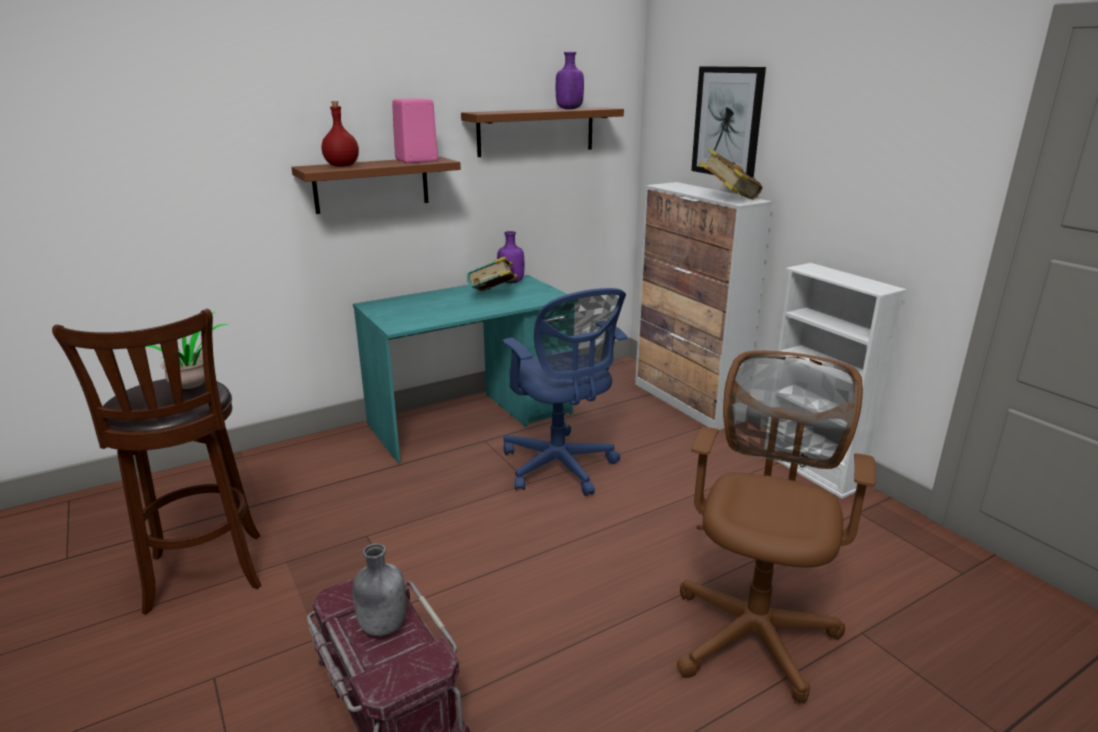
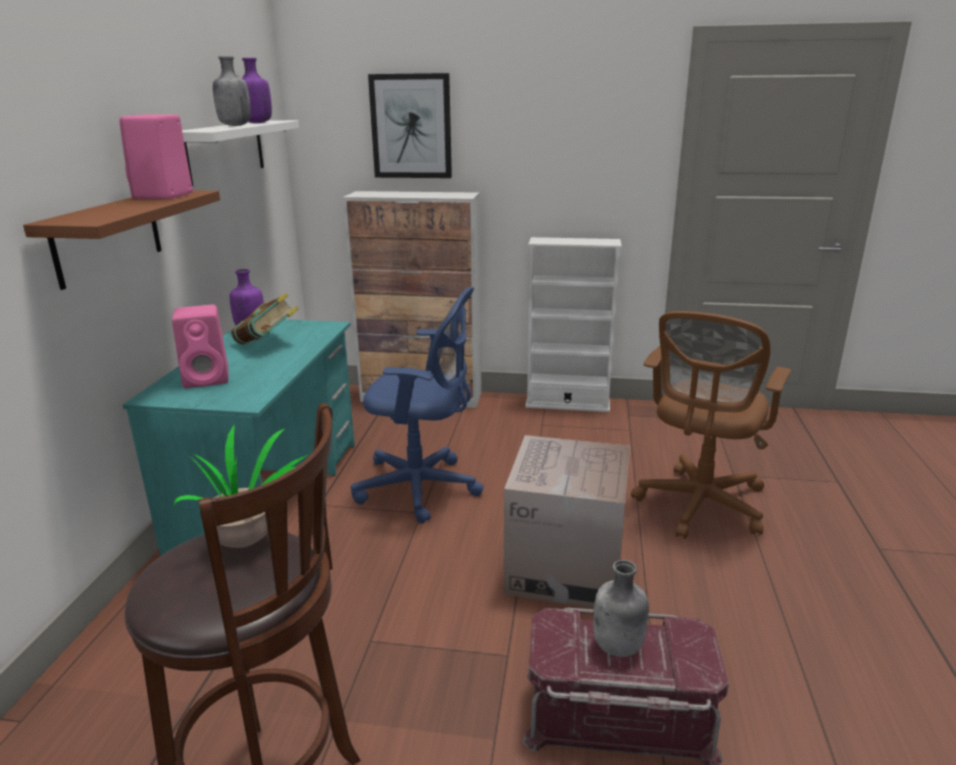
camera: 50 degrees left, 0 degrees up
(342, 166) = (101, 213): red bottle -> none
(415, 305) = (208, 379): none -> pink speaker
(534, 110) = (234, 125): none -> grey bottle
(536, 131) = (225, 151): brown shelf -> white shelf
(545, 585) = (565, 567): none -> cardboard box
(728, 198) = (446, 195): book -> none
(755, 629) = (699, 507): brown office chair -> brown office chair turned 120 degrees counterclockwise

